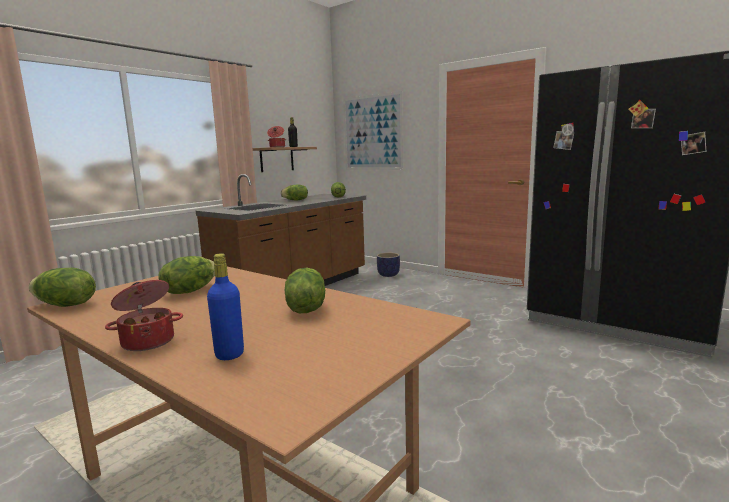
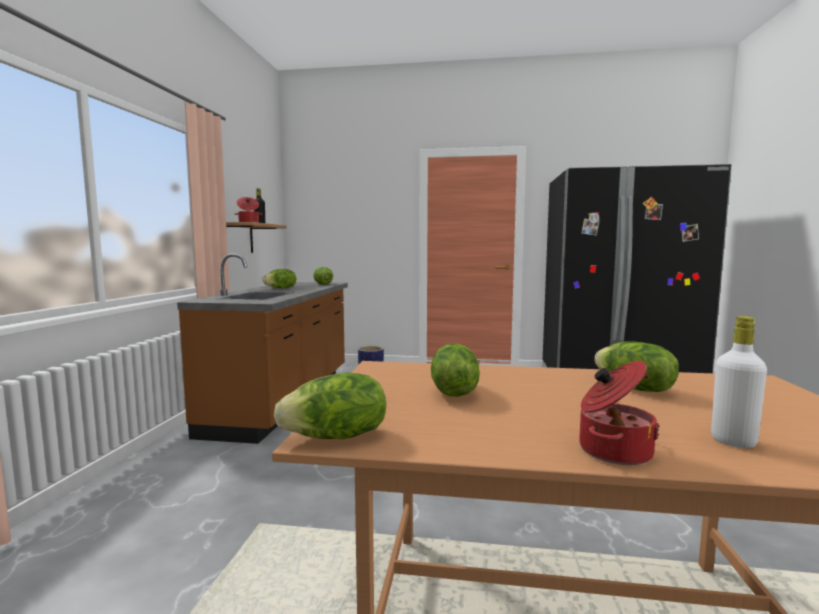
camera: 30 degrees left, 5 degrees down
(229, 354) = (733, 441): blue bottle -> white bottle
(372, 133) = (337, 214): picture -> none

